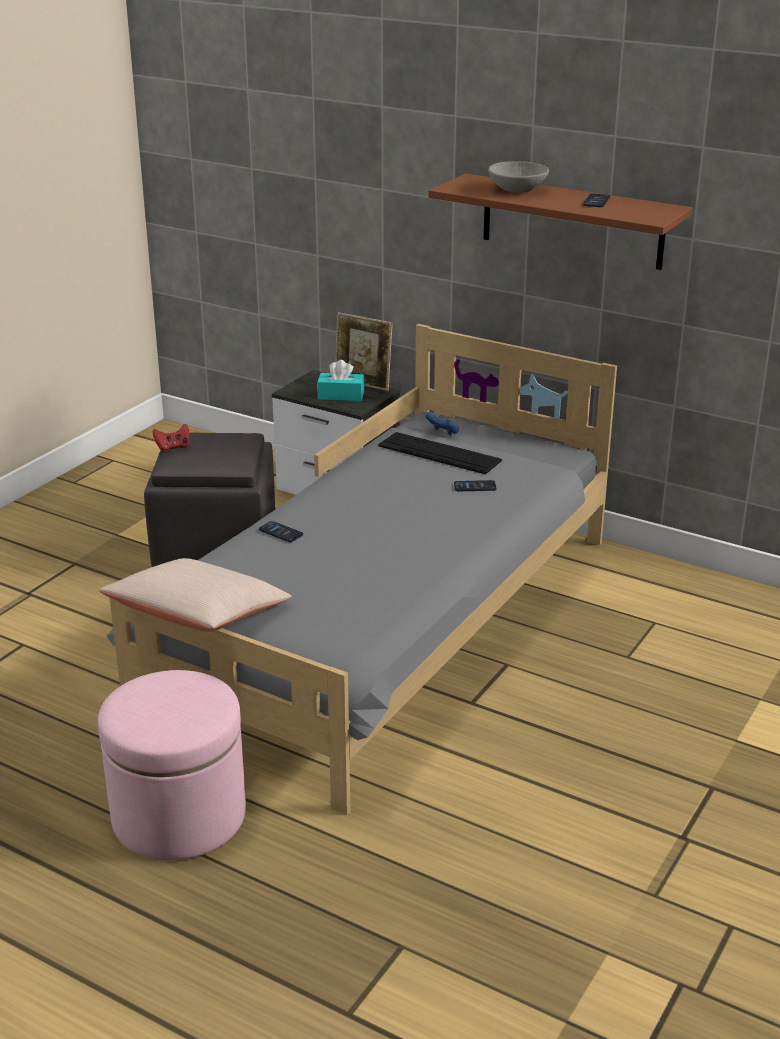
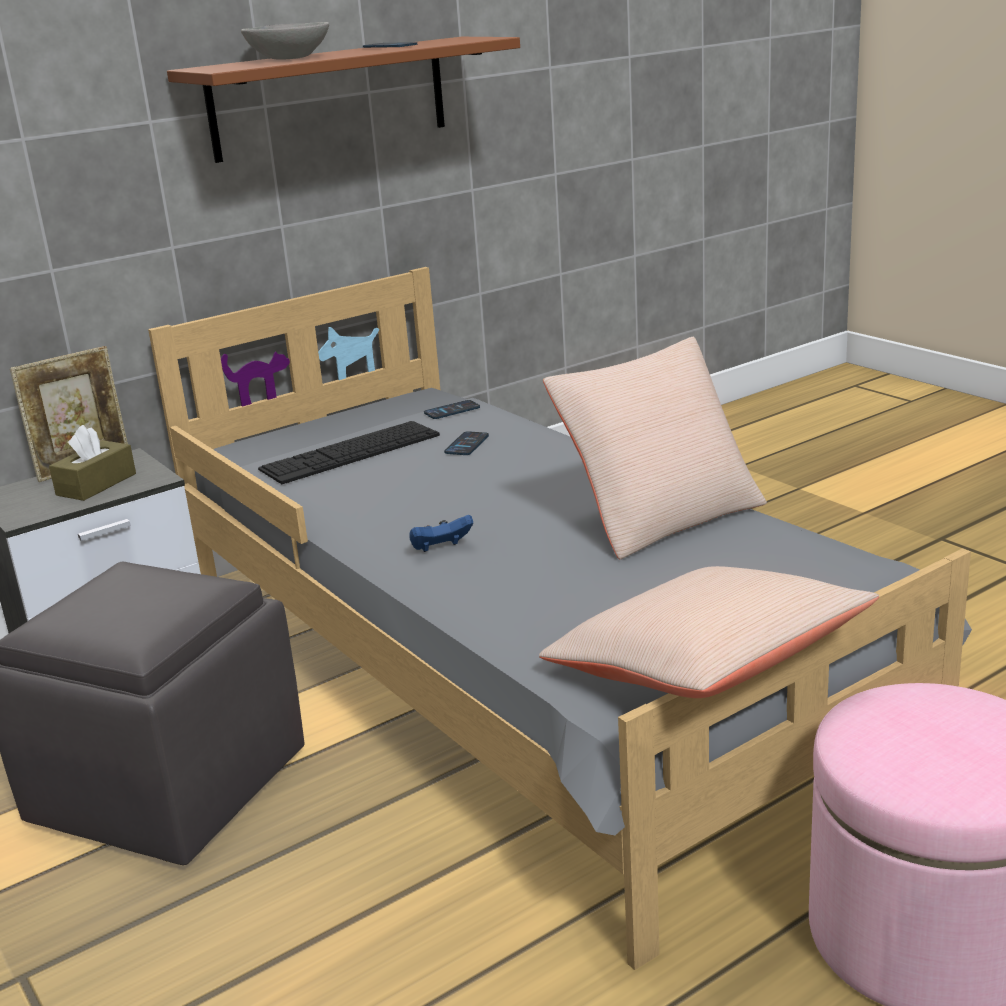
camera: 65 degrees left, 5 degrees down
(173, 447) = (83, 633): red game controller -> none
(281, 532) = (478, 577): phone -> phone (452, 410)
(341, 395) = (96, 484): turquoise tissue box -> brown tissue box
(395, 573) = (659, 514): none -> beige pillow
(443, 432) = (292, 444): blue game controller -> blue game controller (441, 549)

